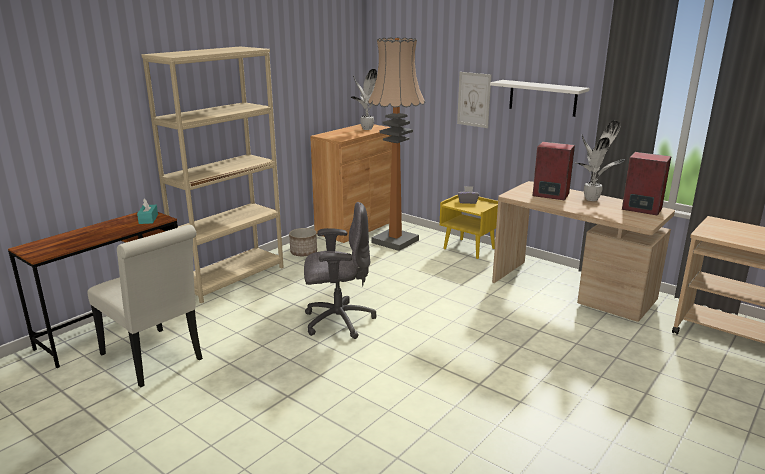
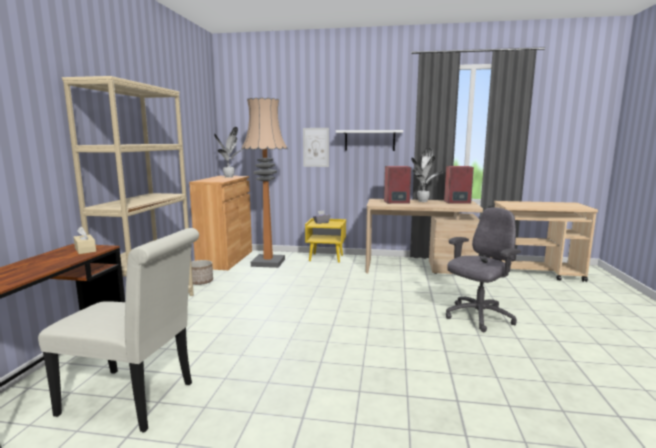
camera: 30 degrees left, 10 degrees down
(148, 219) = (85, 250): turquoise tissue box -> beige tissue box
(337, 321) = (287, 320): grey office chair -> grey office chair (478, 317)

